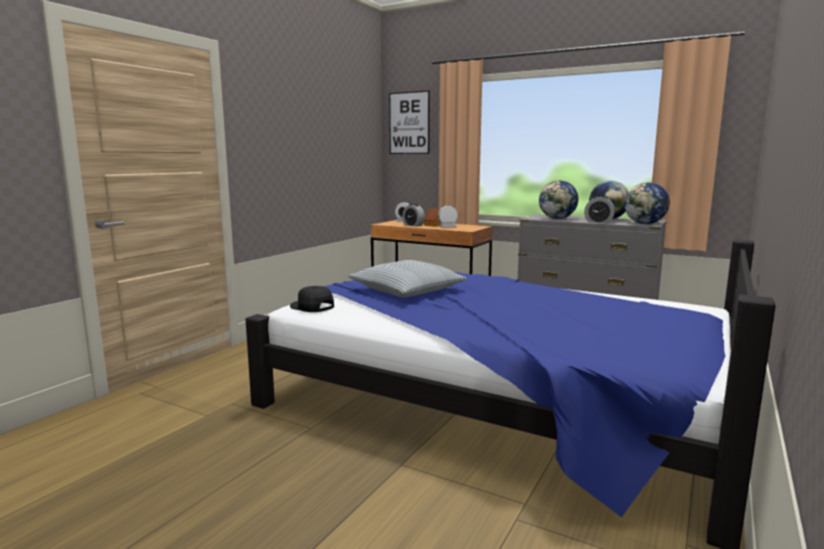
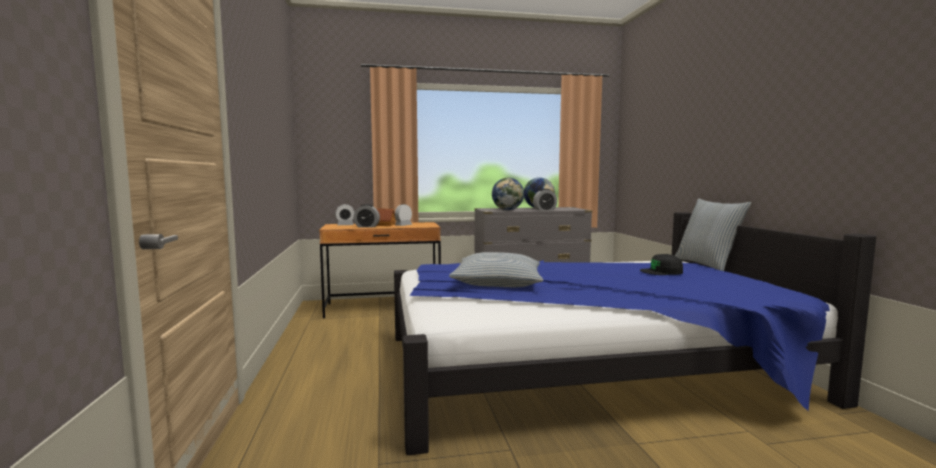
camera: 40 degrees left, 5 degrees down
(312, 306) = (456, 313): black cap -> black cap (662, 272)
(409, 123) = (330, 123): picture -> none
(645, 224) = (574, 209): globe -> none
(727, 319) = (707, 265): none -> pillow

